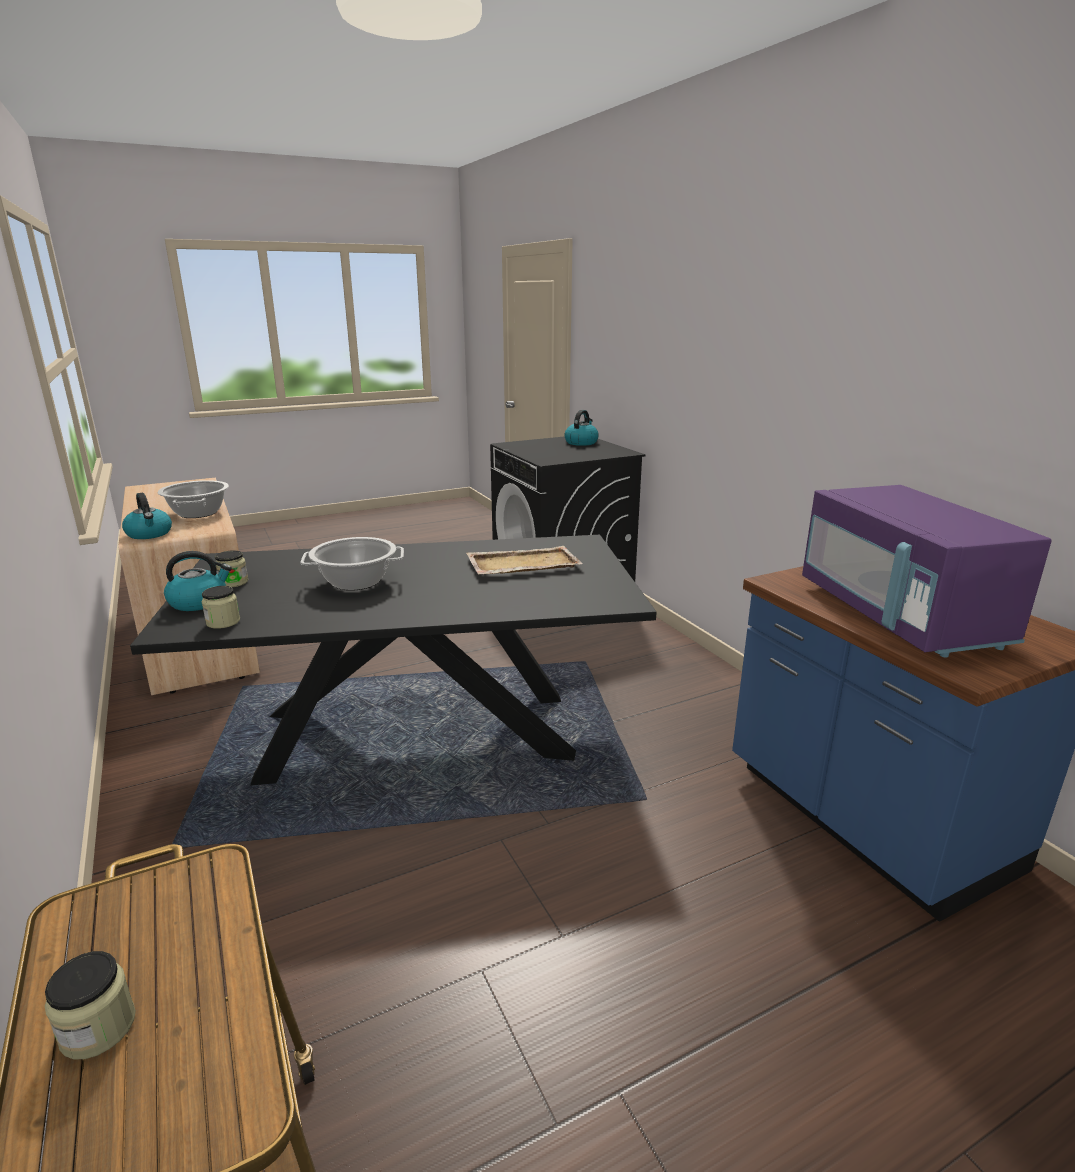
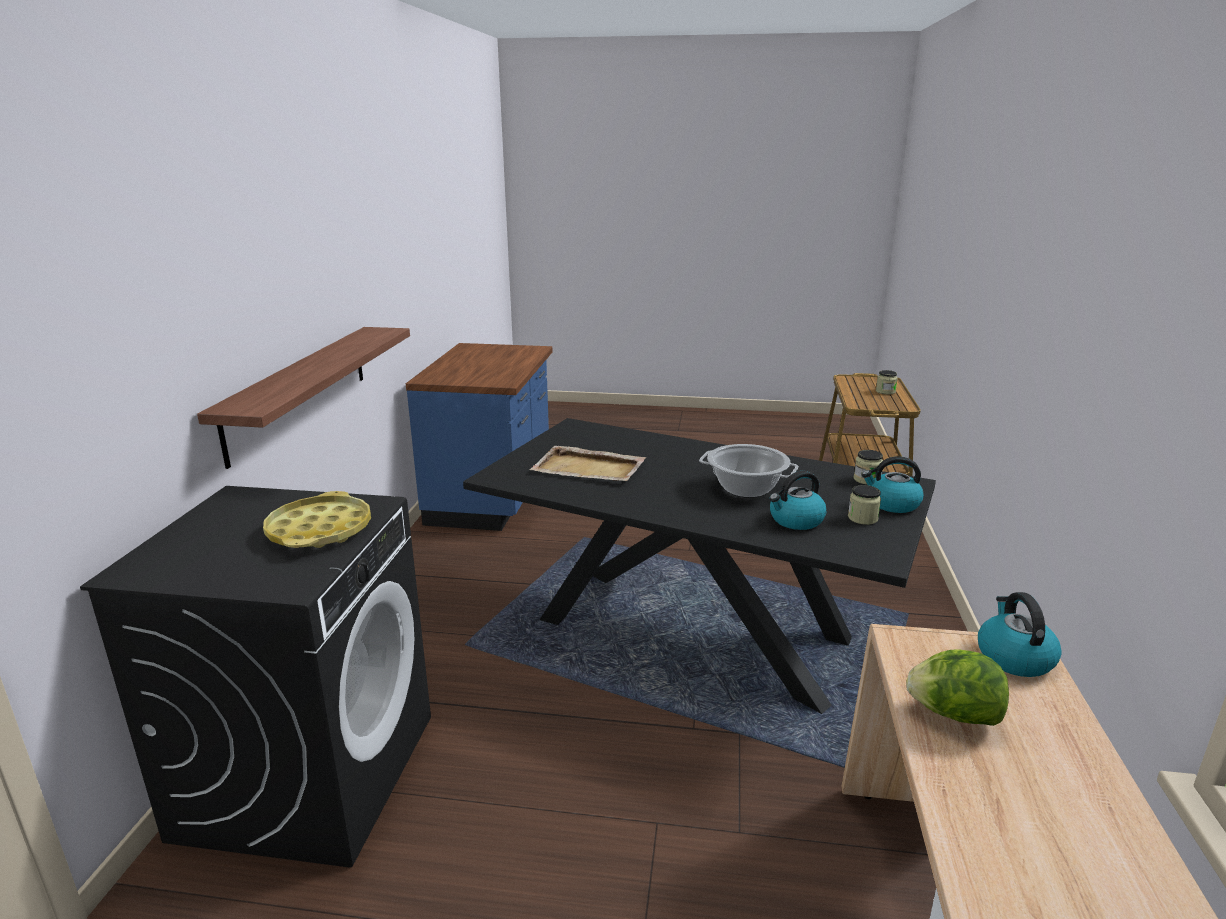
camera: 145 degrees left, 0 degrees up
(198, 513) = (953, 715): cooking pot -> lettuce
(545, 453) = (320, 530): none -> yellow tray
(581, 442) = (189, 548): kettle -> kettle (795, 520)
(719, 443) = (299, 390): none -> shelf
(899, 616) = (500, 362): purple microwave -> none

